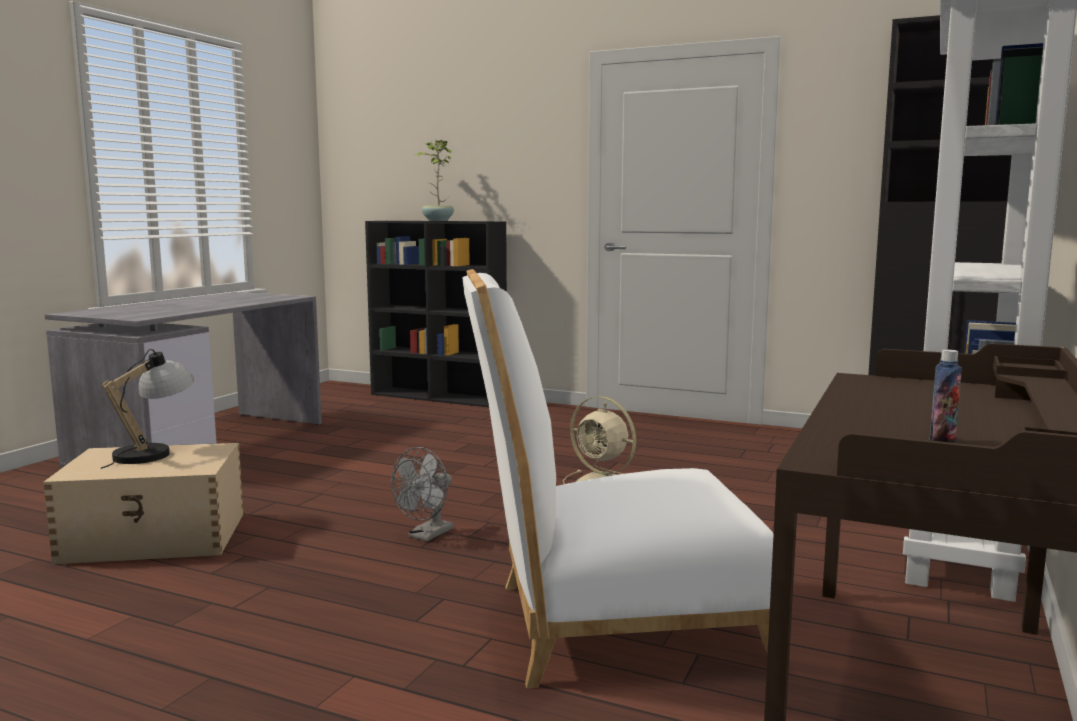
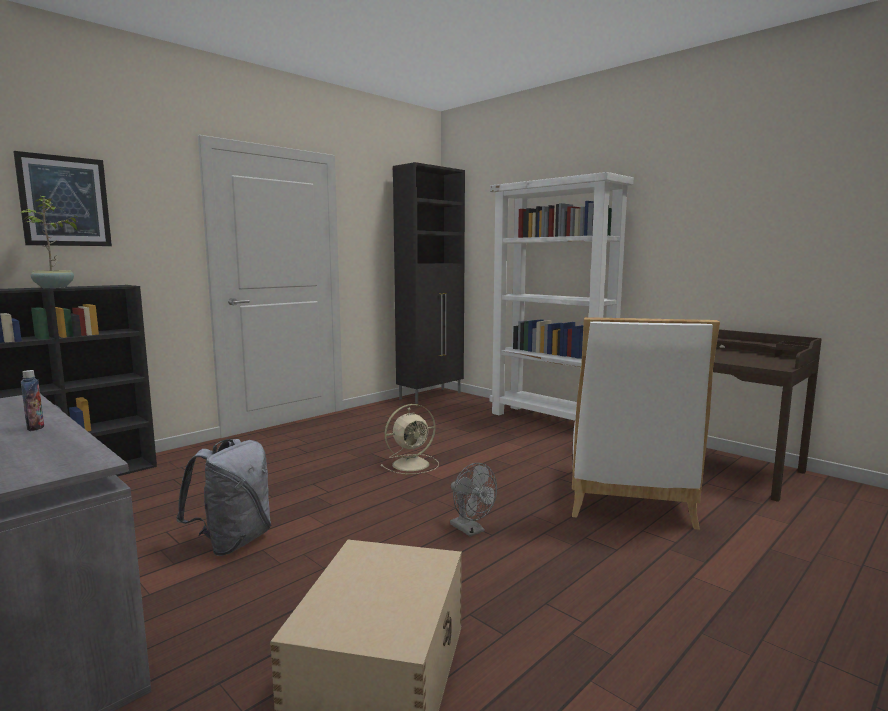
camera: 70 degrees left, 0 degrees up
(153, 452) = (346, 588): table lamp -> none
(353, 459) = (233, 542): none -> grey backpack
(469, 142) = (64, 201): none -> picture
(942, 441) = (740, 356): bottle -> bottle (35, 428)

